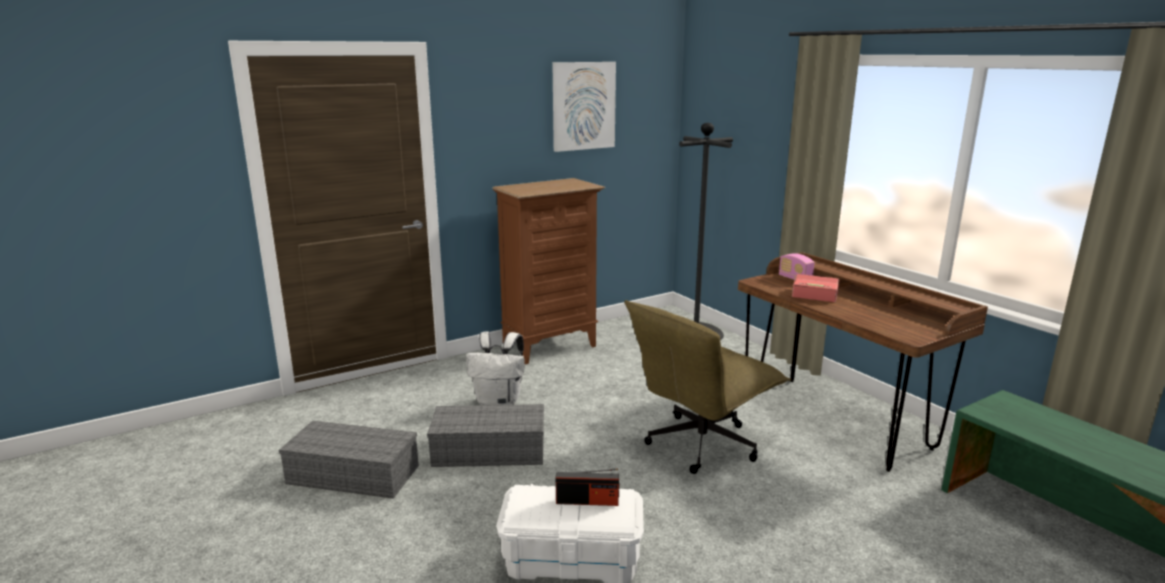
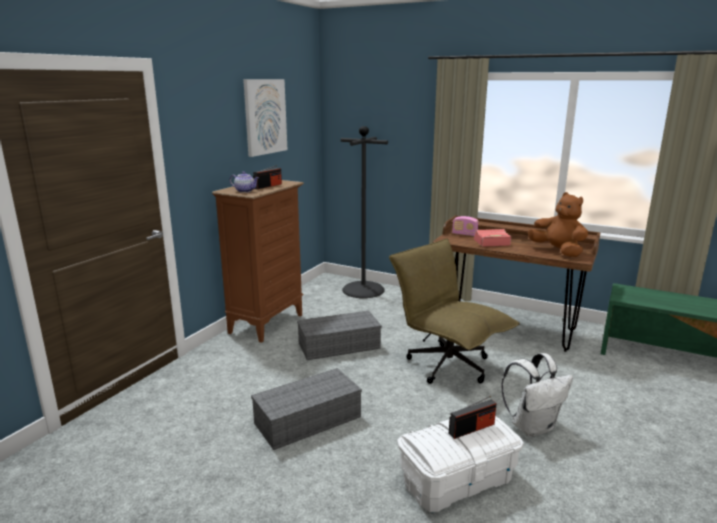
camera: 30 degrees left, 0 degrees up
(355, 474) = (211, 480): grey storage box -> grey storage box (340, 345)
(499, 402) = (273, 378): white backpack -> white backpack (533, 426)
(523, 189) = (245, 191): none -> teapot
(556, 187) = (268, 186): none -> radio
(703, 443) = (450, 366): beige office chair -> beige office chair turned 120 degrees clockwise
(895, 321) = (557, 251): none -> brown plush toy

